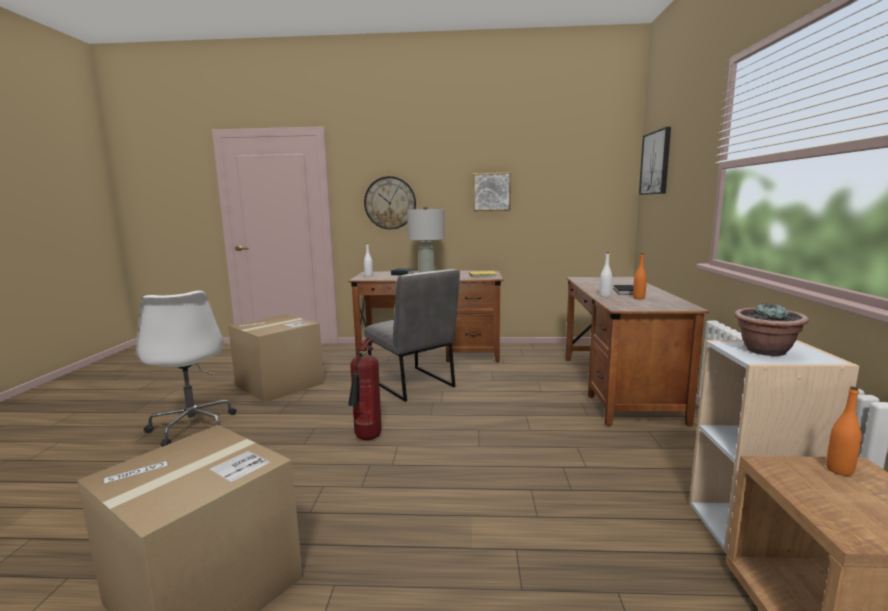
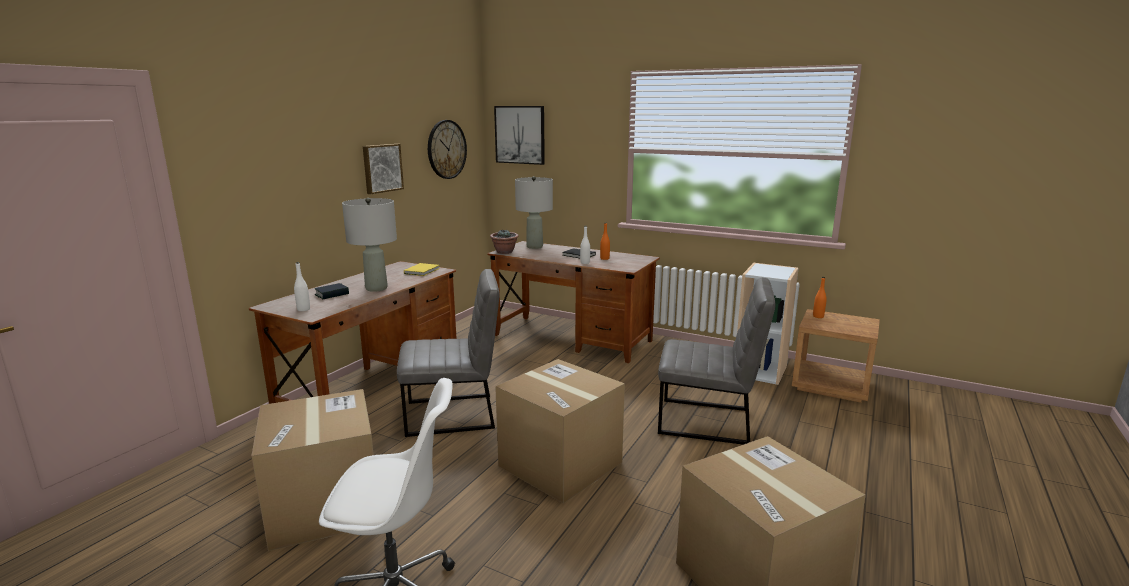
camera: 65 degrees left, 5 degrees up
(367, 439) = (560, 464): fire extinguisher -> cardboard box
(390, 203) = (271, 195): wall clock -> wall clock (446, 149)
(522, 503) = (707, 422): none -> grey chair
(620, 280) = (534, 247): none -> grey table lamp
(765, 351) = (770, 271): potted plant -> potted plant (504, 252)

